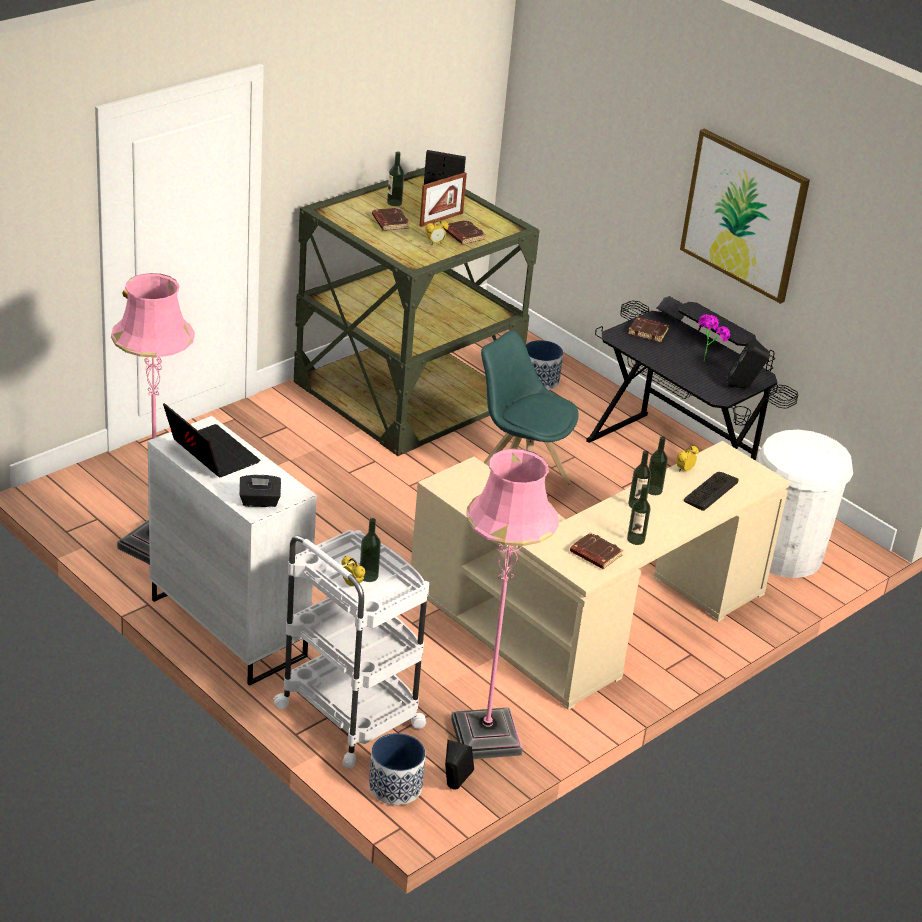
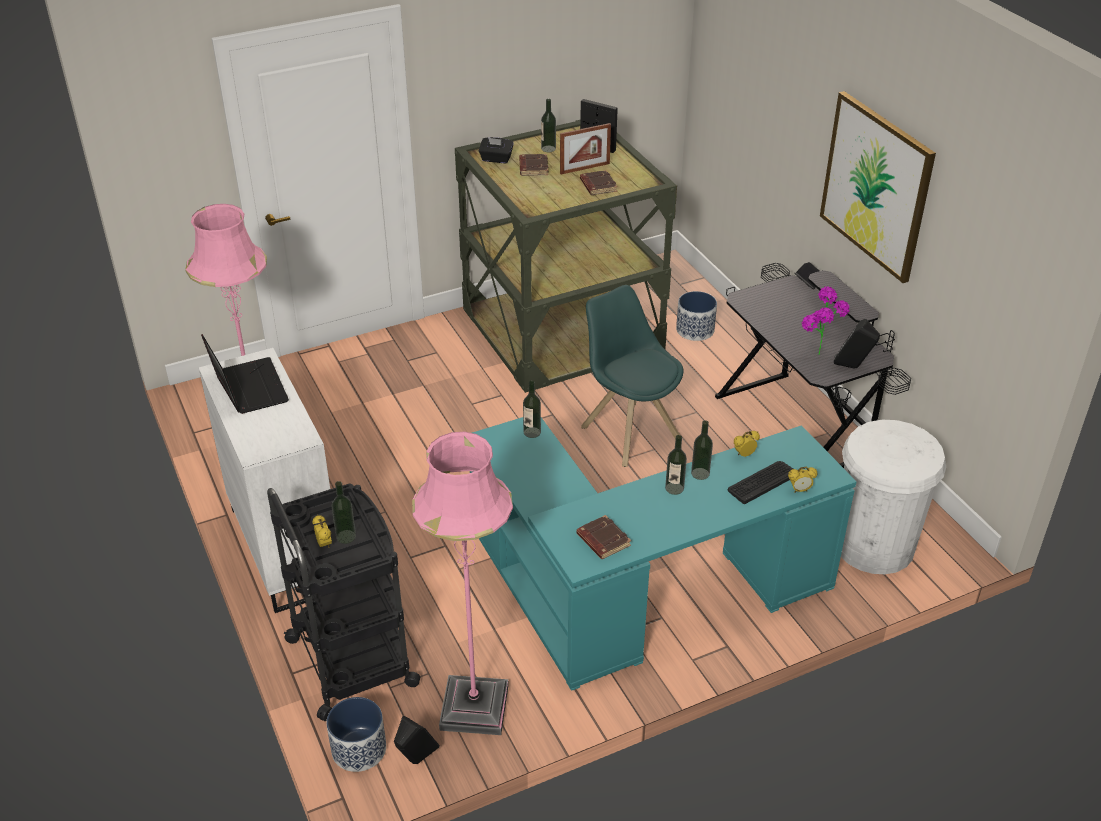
camera: 20 degrees right, 5 degrees up
(259, 501) = (264, 444): black tissue box -> black tissue box (496, 159)
(350, 716) = (353, 662): white cart -> black cart
(435, 243) = (566, 192): alarm clock -> alarm clock (800, 490)
(591, 621) = (637, 593): beige desk -> turquoise desk
(636, 539) = (654, 528): bottle -> bottle (532, 432)
(648, 332) = (777, 297): brown book -> none
(702, 378) = (812, 352): none -> potted plant

